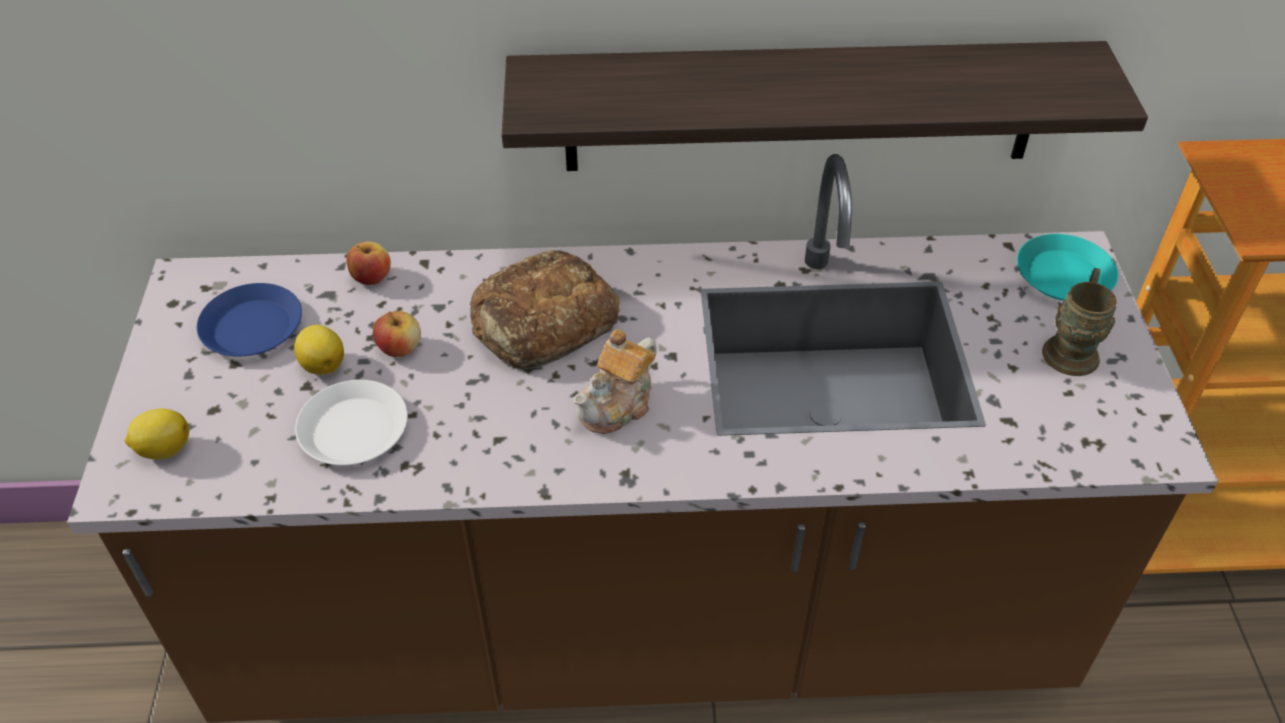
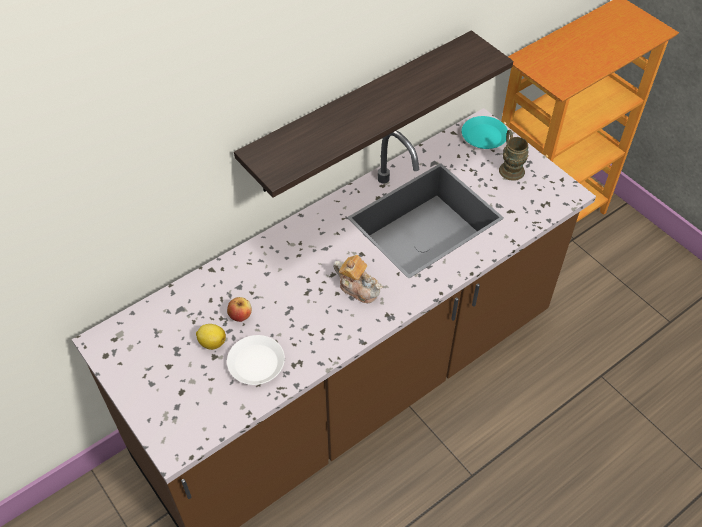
camera: 35 degrees left, 5 degrees up
(163, 449) = (176, 422): lemon -> none
(253, 327) = (160, 344): blue plate -> none
(371, 277) = (193, 290): apple -> none
(542, 322) = (293, 269): bread -> none
(618, 405) = (358, 288): teapot -> teapot turned 60 degrees counterclockwise

